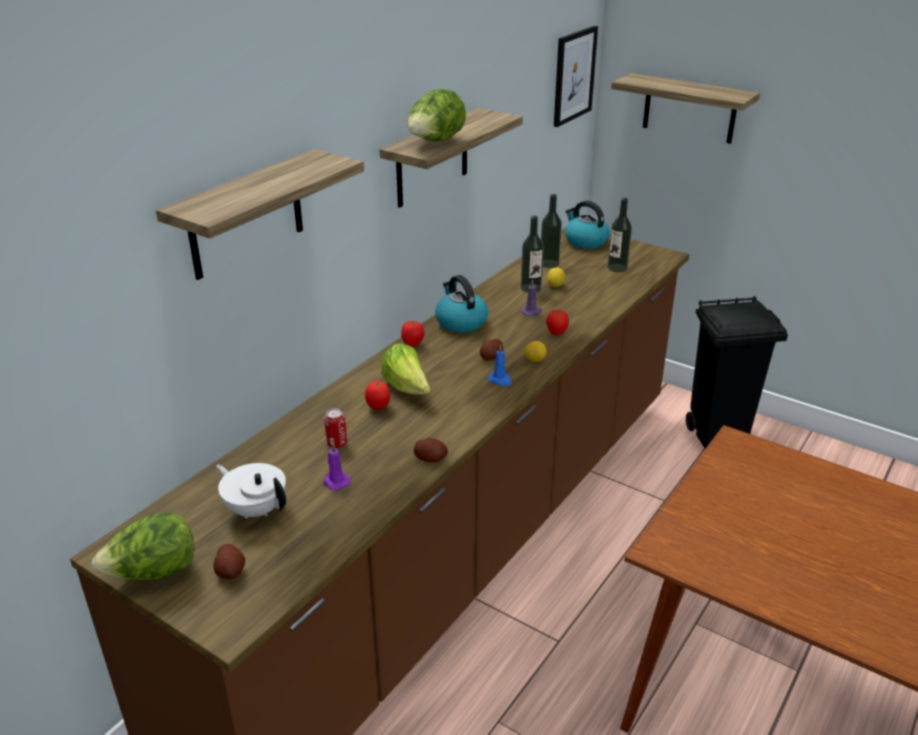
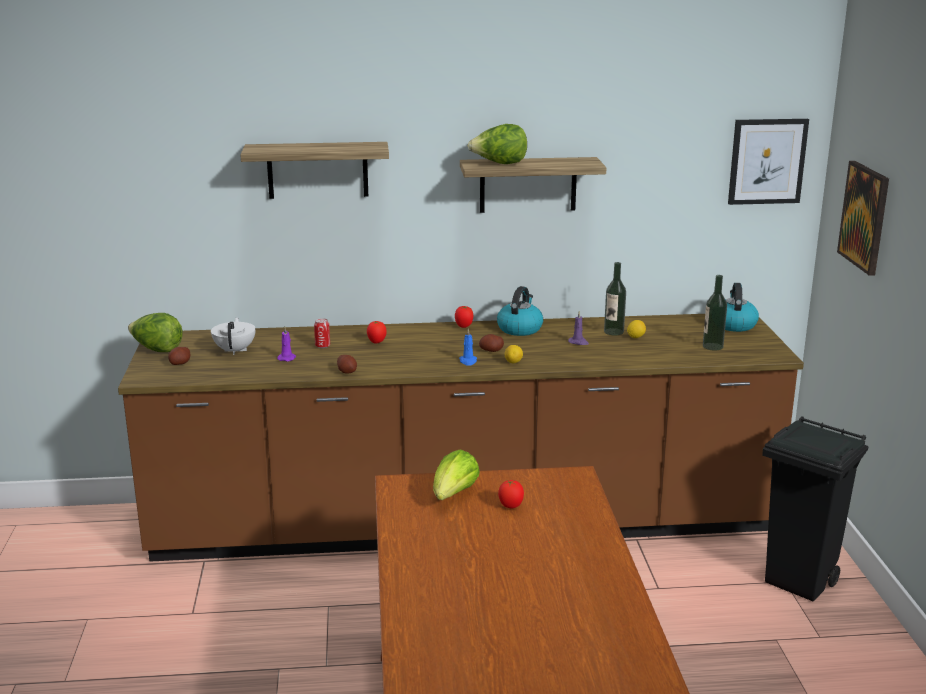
camera: 50 degrees right, 10 degrees down
(407, 388) = (410, 342): lettuce -> lettuce (453, 495)
(549, 263) = (666, 325): bottle -> none
(556, 333) = (564, 358): tomato -> tomato (510, 506)
(689, 109) = (864, 217): shelf -> picture

